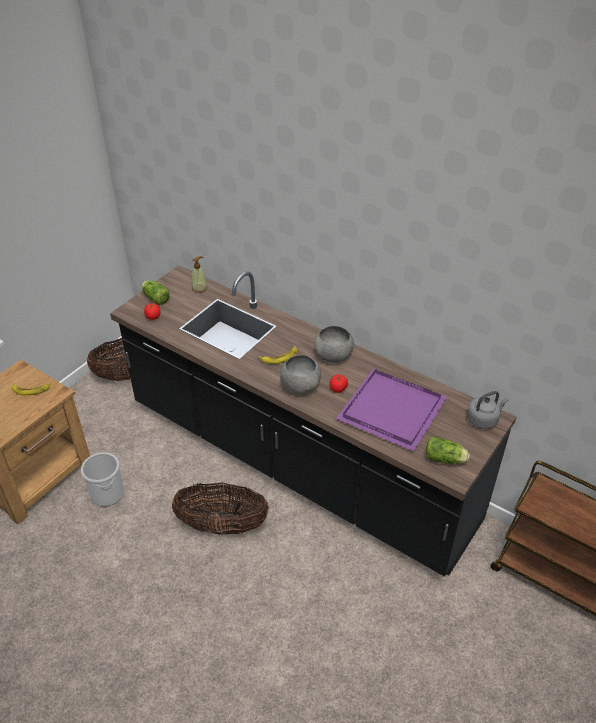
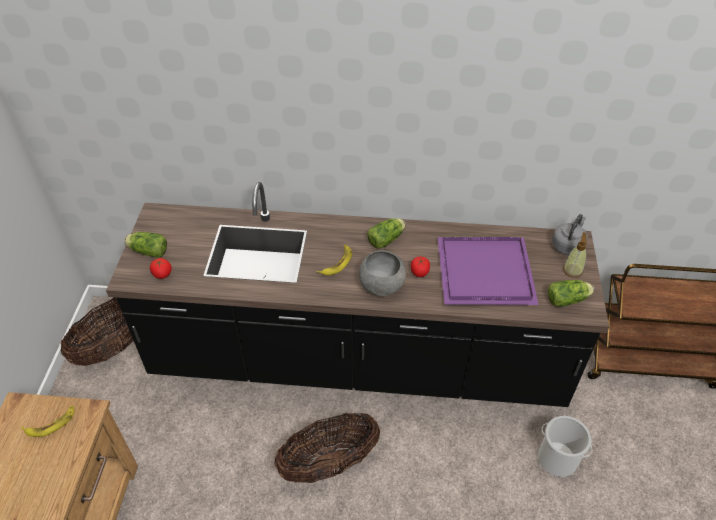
camera: 30 degrees left, 5 degrees up
(107, 493) = (182, 492): bucket -> bucket (558, 459)
(199, 288) = (190, 220): soap dispenser -> soap dispenser (572, 270)
(333, 355) = (387, 239): grey bowl -> lettuce

